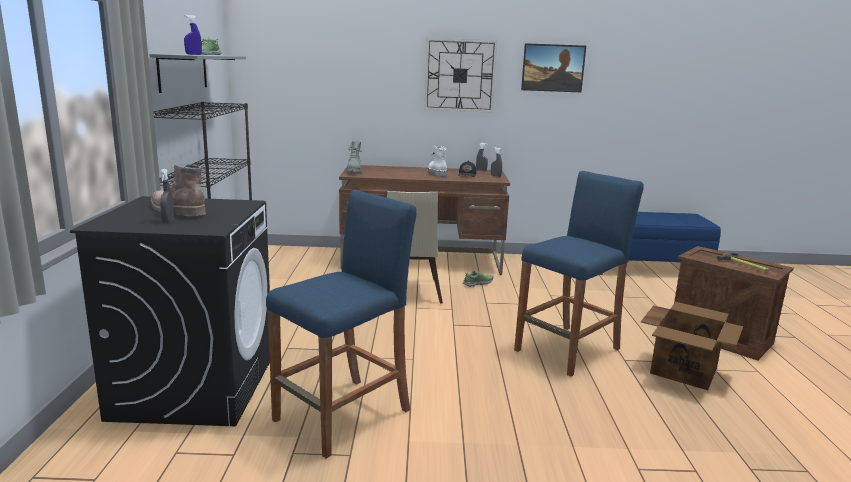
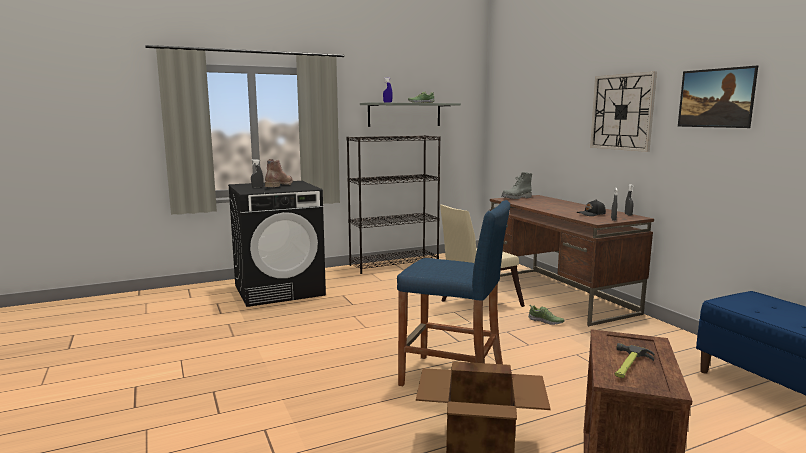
camera: 65 degrees right, 5 degrees down
(343, 415) = (273, 325): blue stool -> none
(436, 173) = (569, 209): white boot -> none

